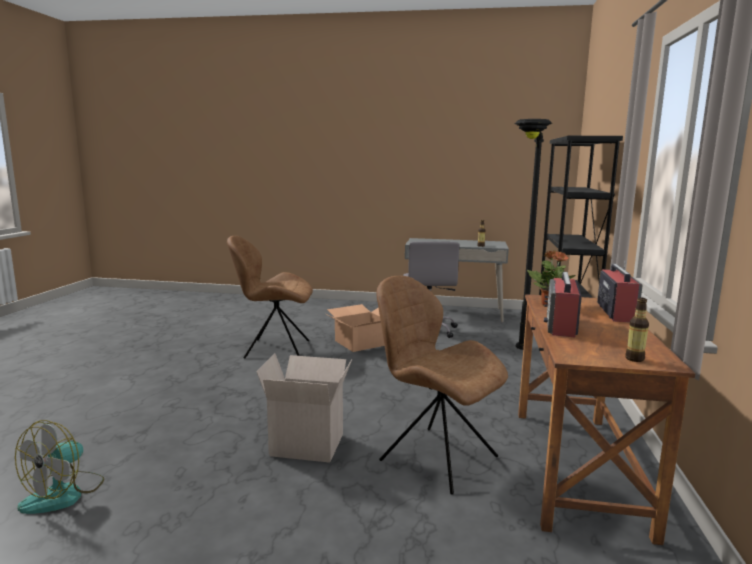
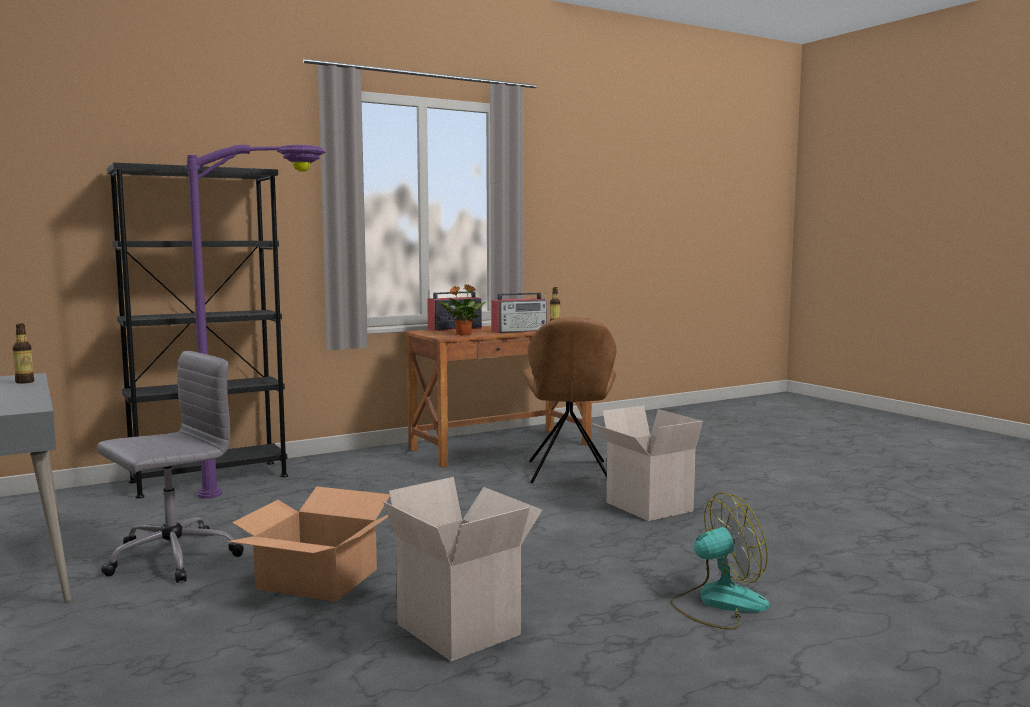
camera: 130 degrees left, 5 degrees down
(64, 494) = (904, 544): fan -> fan (718, 603)
(274, 349) = (462, 629): brown chair -> cardboard box
(517, 362) = (284, 488): black floor lamp -> purple floor lamp

